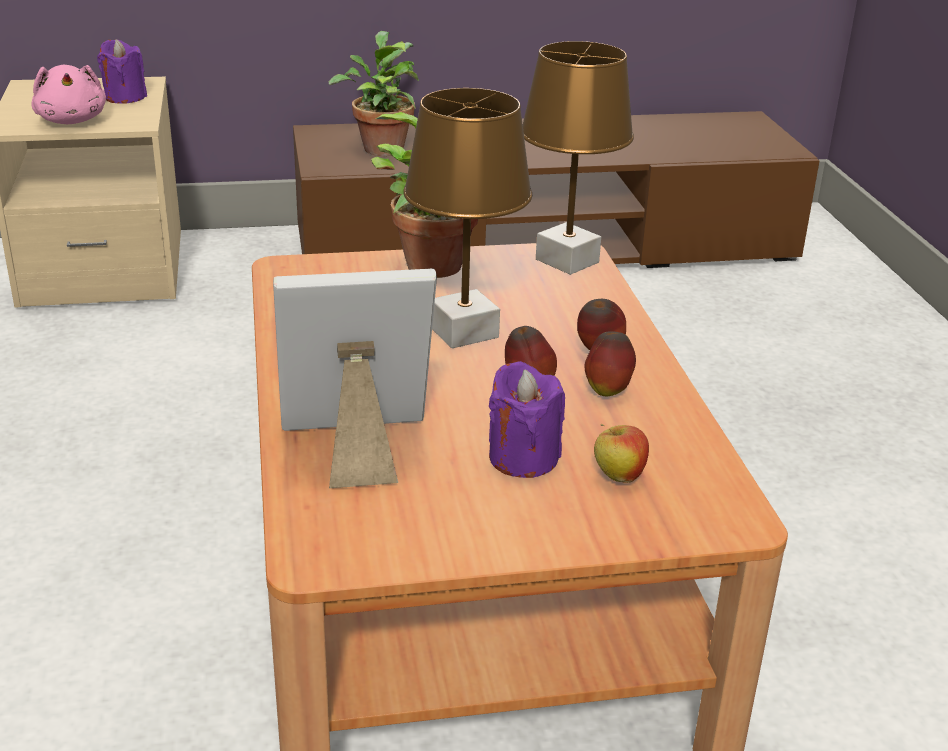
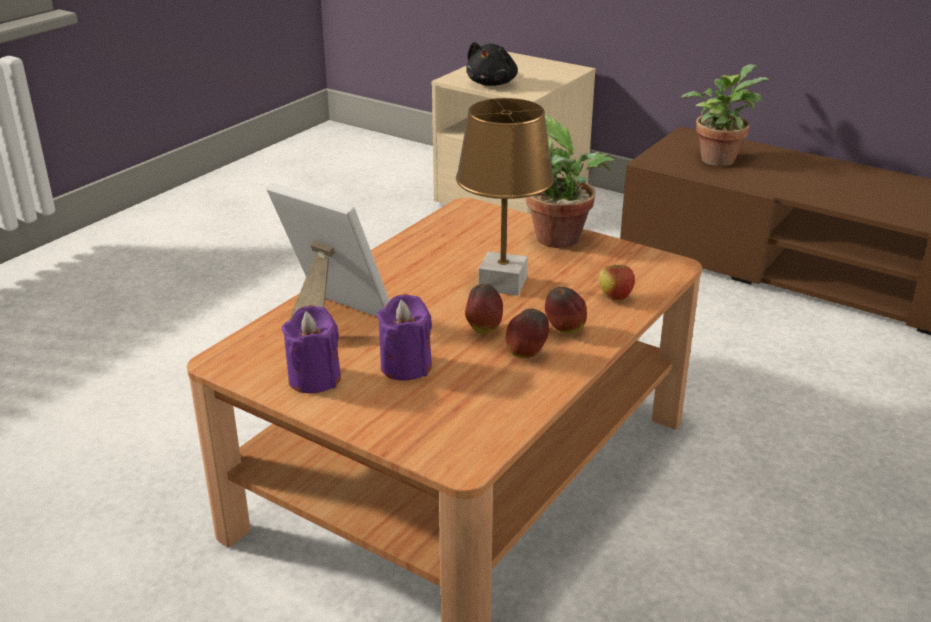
camera: 45 degrees right, 0 degrees up
(72, 120) = (492, 83): pink plush toy -> black plush toy
(125, 97) = (546, 76): purple candle -> purple candle (314, 379)
(566, 261) = (653, 267): brown table lamp -> none
(618, 476) = (439, 403): apple -> apple (615, 297)

